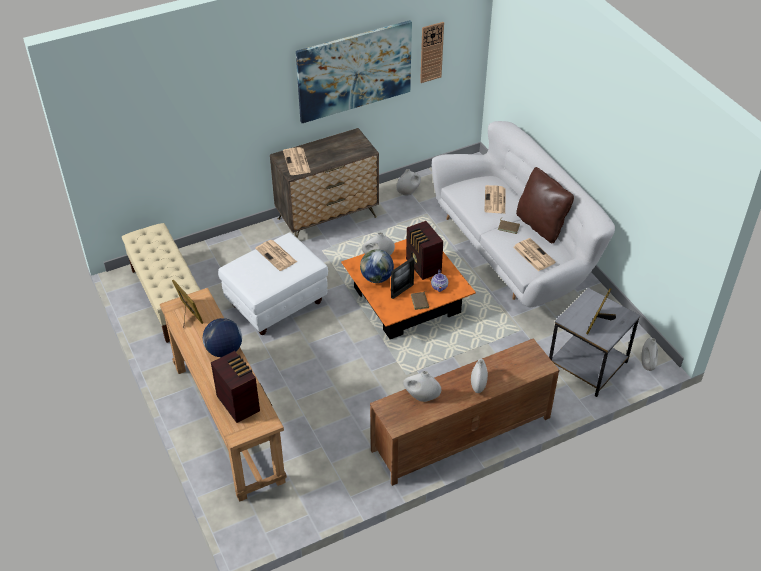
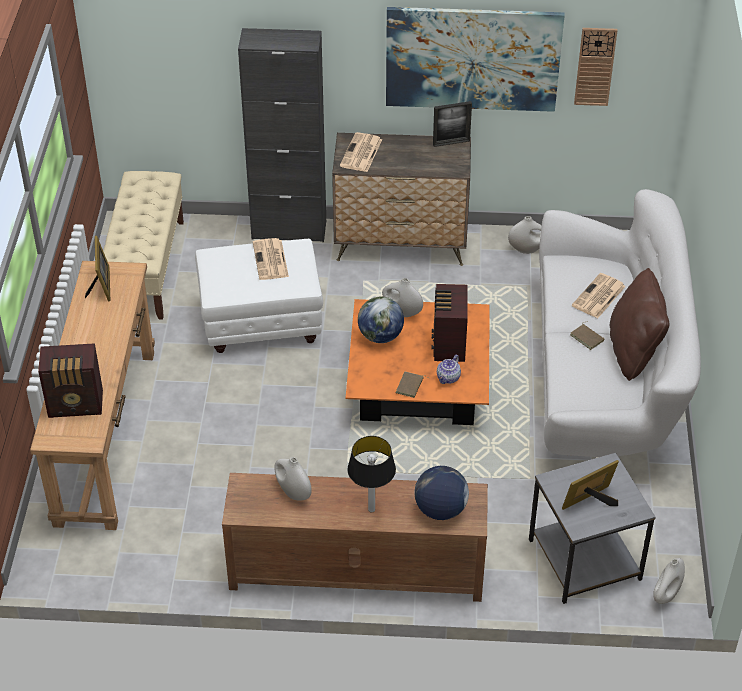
camera: 30 degrees right, 0 degrees up
(224, 351) = (107, 341): globe -> globe (440, 510)
(238, 402) = (77, 405): radio -> radio turned 90 degrees clockwise
(247, 236) = (289, 230): none -> black cabinet
(402, 291) = (398, 364): picture frame -> picture frame (451, 143)
(478, 385) = (371, 509): white vase -> table lamp
(533, 254) = (590, 385): newspaper -> none

